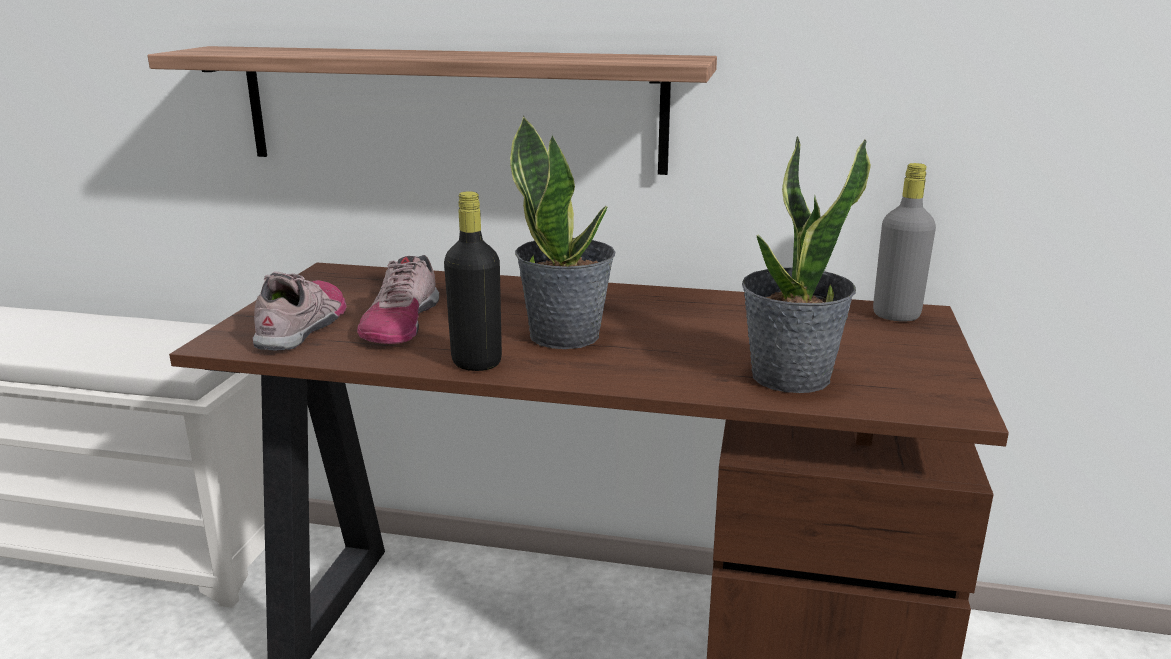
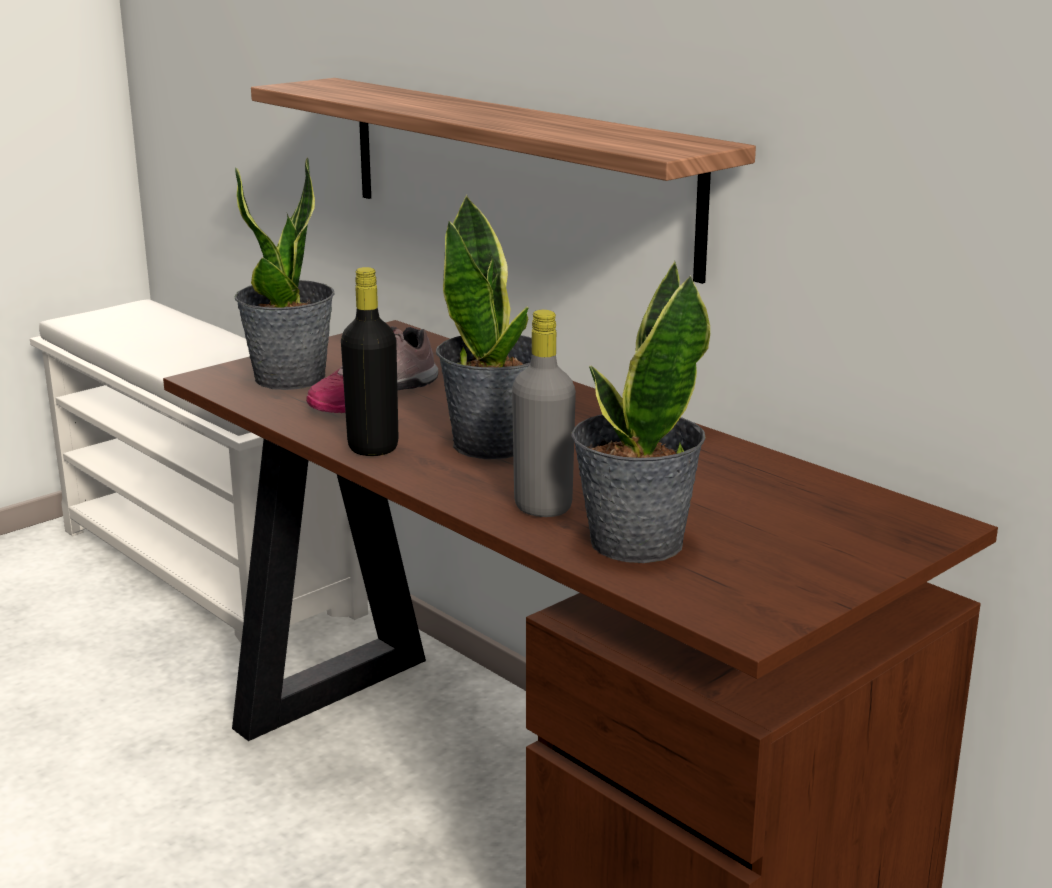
camera: 35 degrees right, 0 degrees up
(303, 326) = (291, 378): shoe -> potted plant
(896, 315) = (896, 518): grey bottle -> grey bottle (543, 507)

